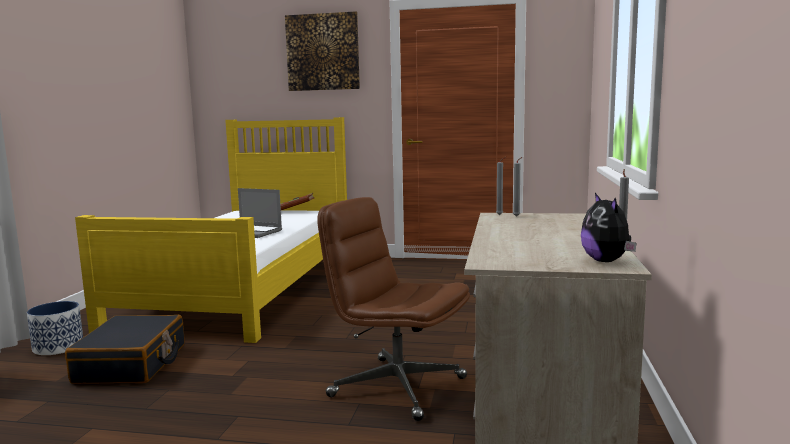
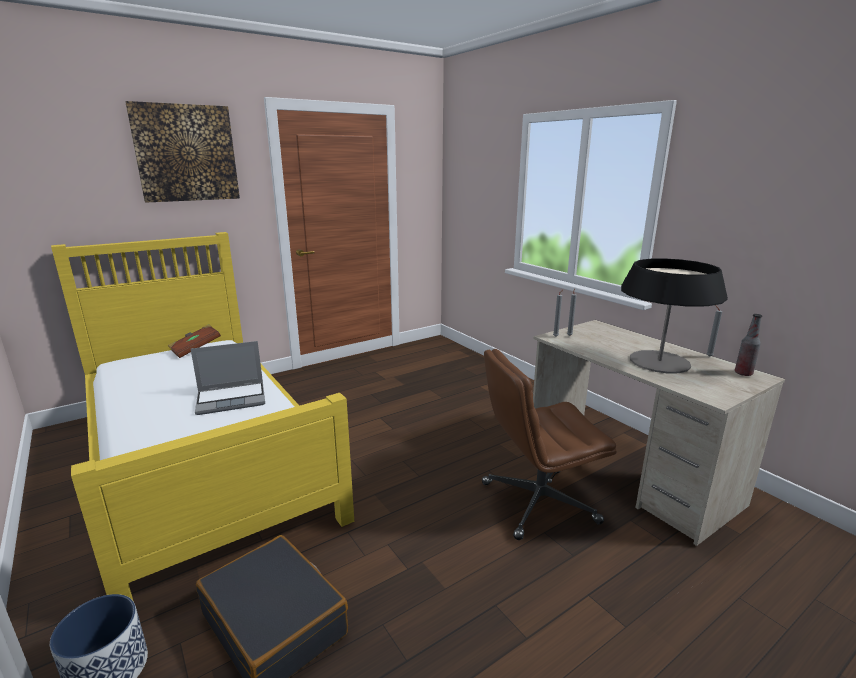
camera: 45 degrees left, 10 degrees up
(538, 240) = (659, 362): none -> table lamp
(607, 261) = (743, 373): plush toy -> bottle

